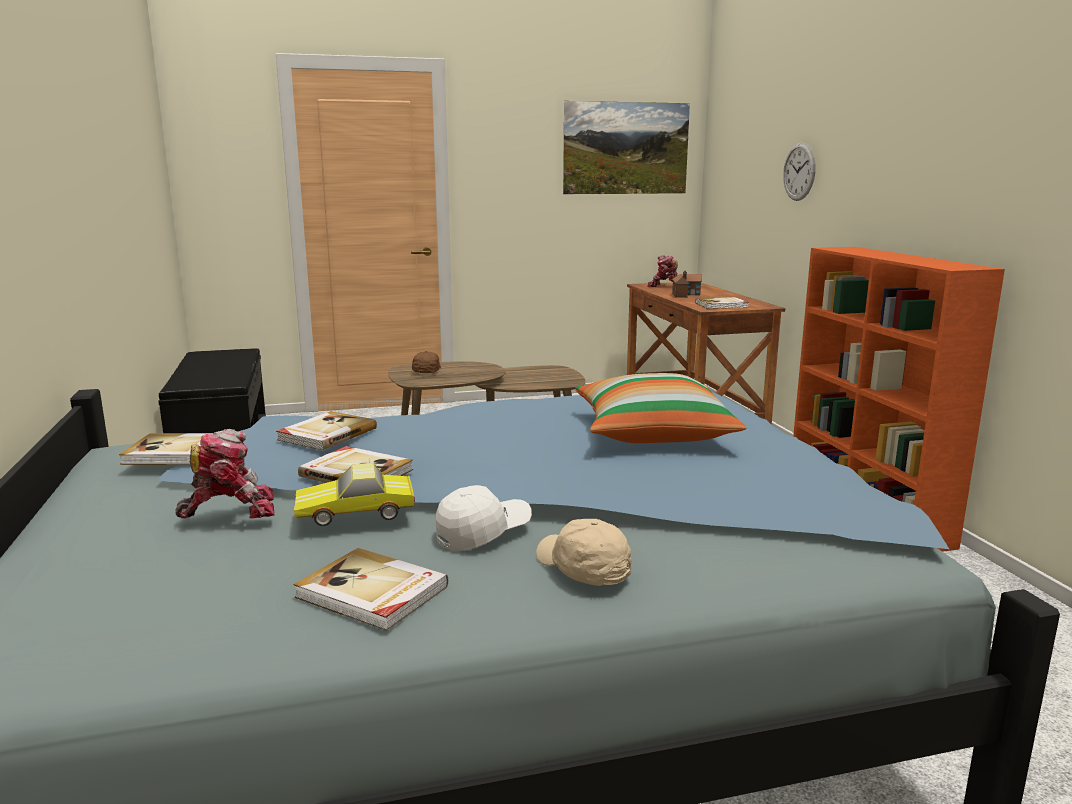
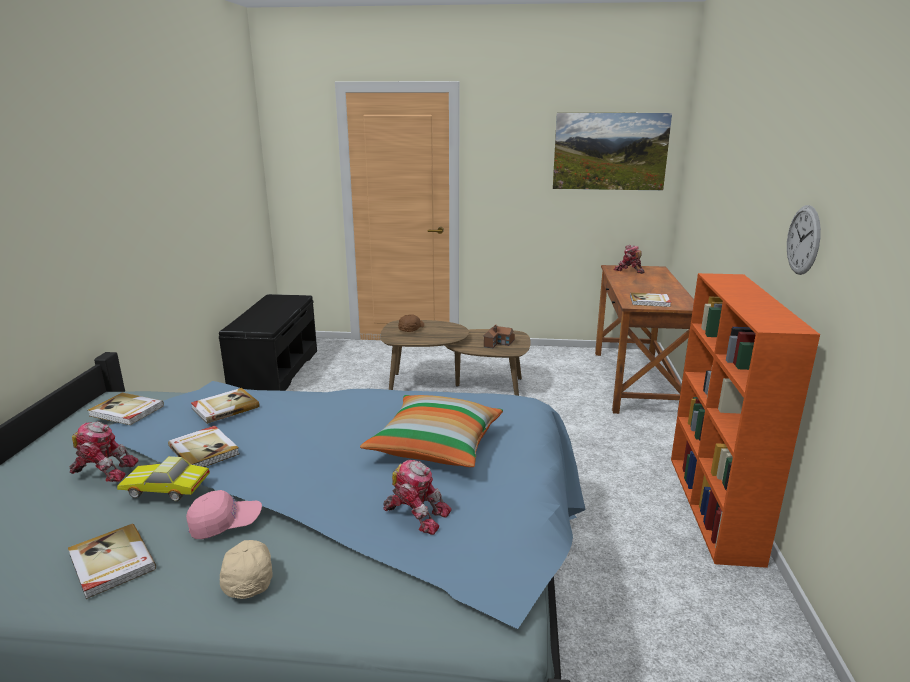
camera: 20 degrees right, 5 degrees up
(483, 533) = (225, 524): white cap -> pink cap
(685, 294) = (634, 284): toy house -> toy house (498, 343)
(716, 484) = (416, 514): none -> toy robot
(799, 171) = (727, 193): wall clock -> wall clock (803, 240)

